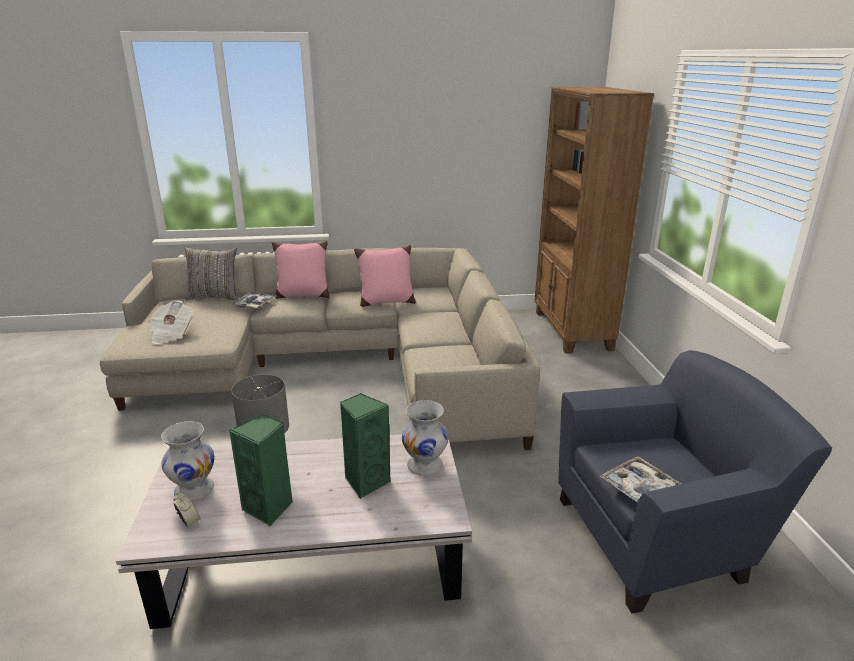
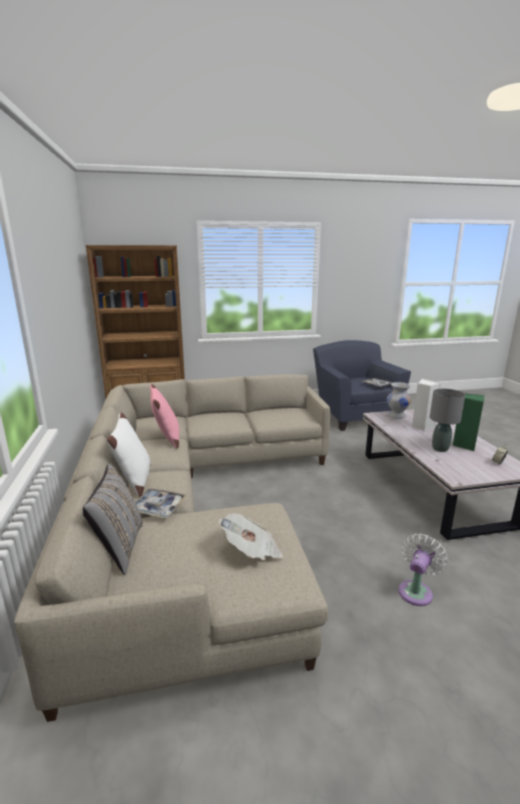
camera: 95 degrees left, 5 degrees down
(137, 478) = (416, 591): none -> white fan
(194, 489) = (475, 467): white vase -> none
(302, 295) = (134, 482): pink pillow -> white pillow
(366, 482) = (421, 426): green speaker -> white speaker

